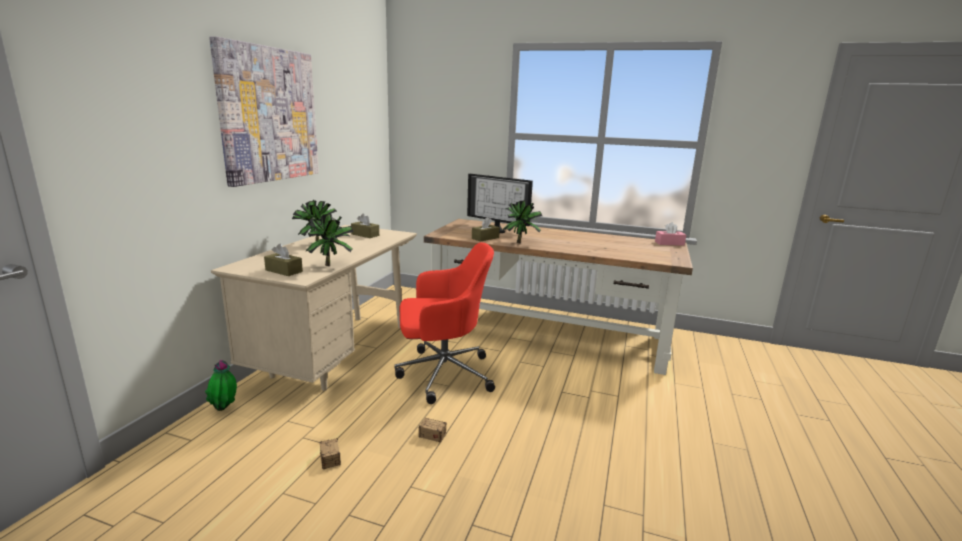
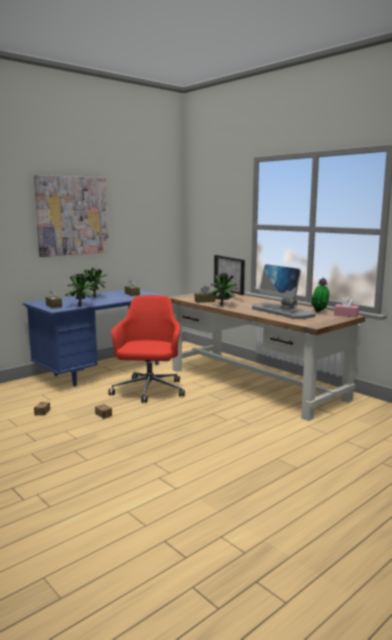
camera: 30 degrees right, 5 degrees down
(225, 409) = (19, 384): potted plant -> potted plant (320, 312)
(335, 354) = (100, 371): beige desk -> blue desk
(442, 374) = (149, 391): red office chair -> red office chair turned 105 degrees counterclockwise
(603, 245) = (282, 312): none -> monitor

